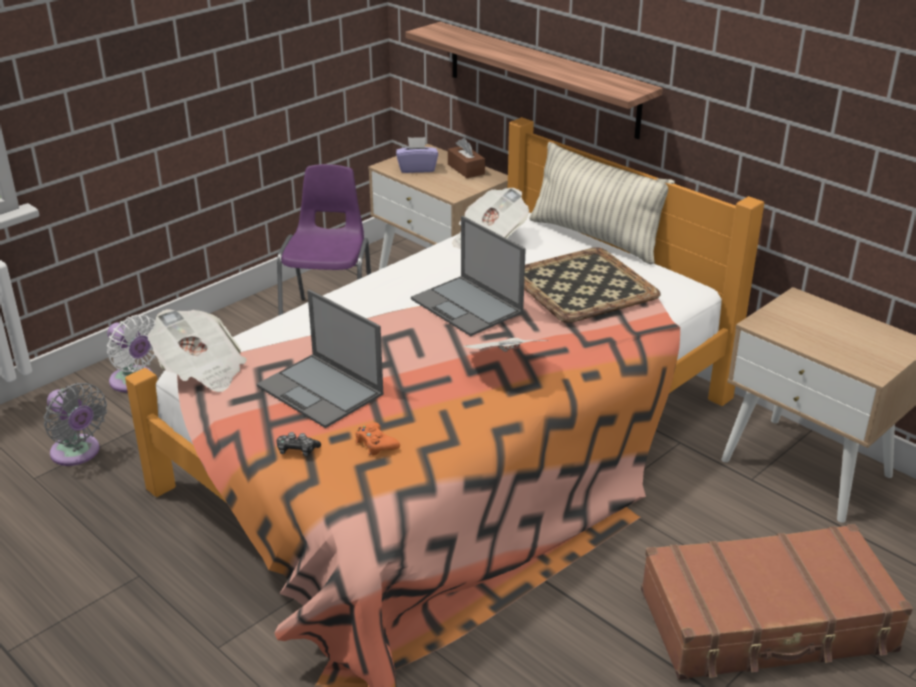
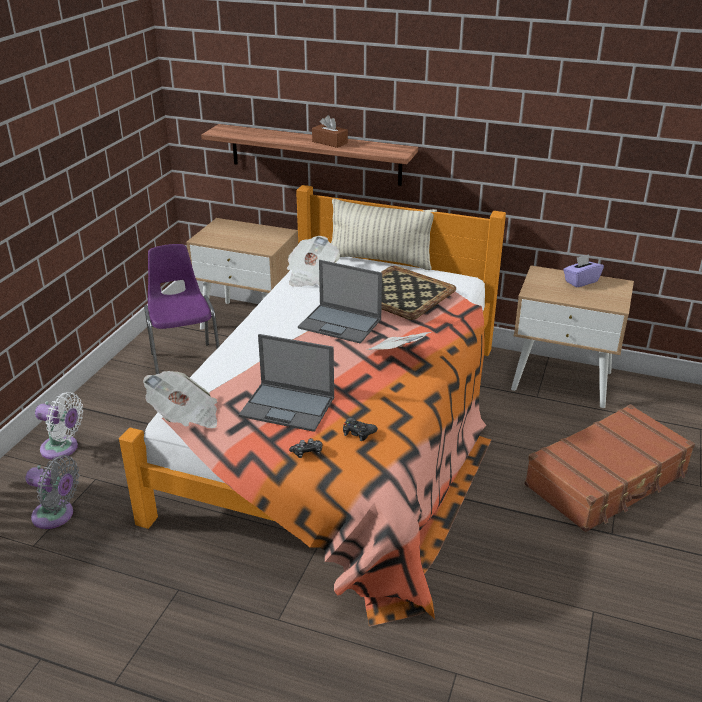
camera: 25 degrees left, 0 degrees up
(376, 444) = (358, 432): orange game controller -> black game controller
(417, 168) = (224, 236): purple tissue box -> purple tissue box (581, 281)
(466, 169) = (260, 230): brown tissue box -> brown tissue box (329, 142)

